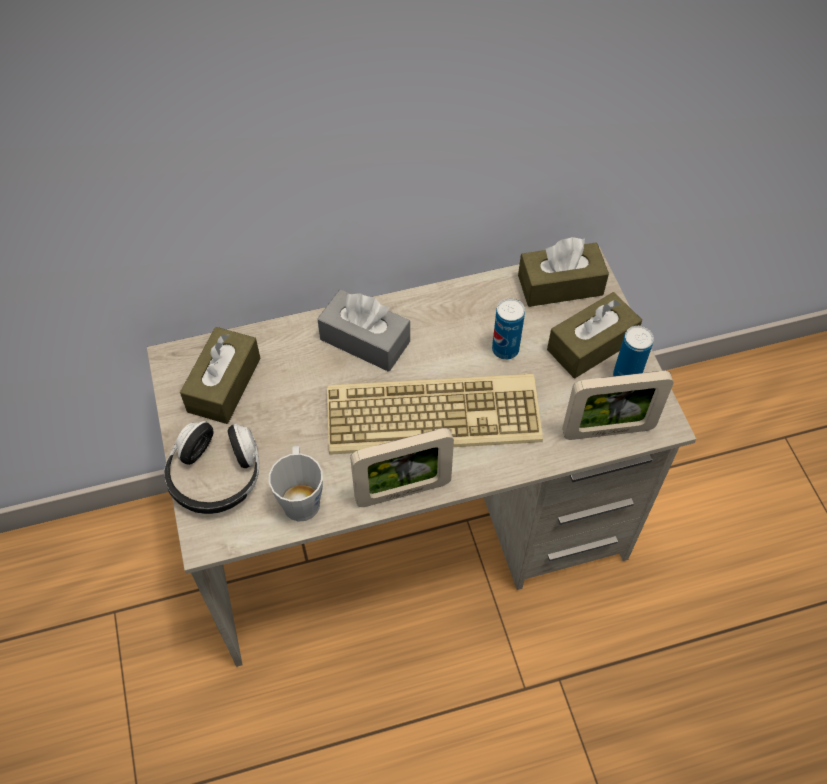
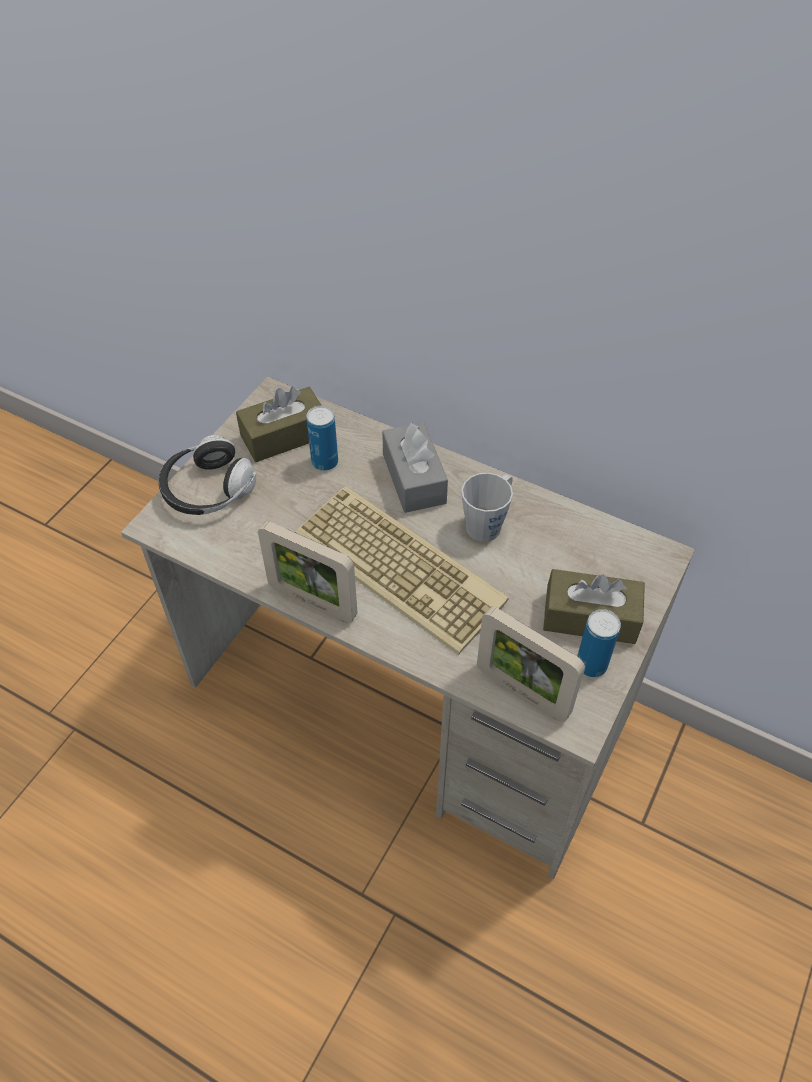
camera: 45 degrees right, 5 degrees down
(301, 497) = (243, 547): grey mug -> grey mug (488, 523)
(505, 349) = (513, 565): can -> can (324, 462)
(560, 285) = (620, 553): brown tissue box -> none

